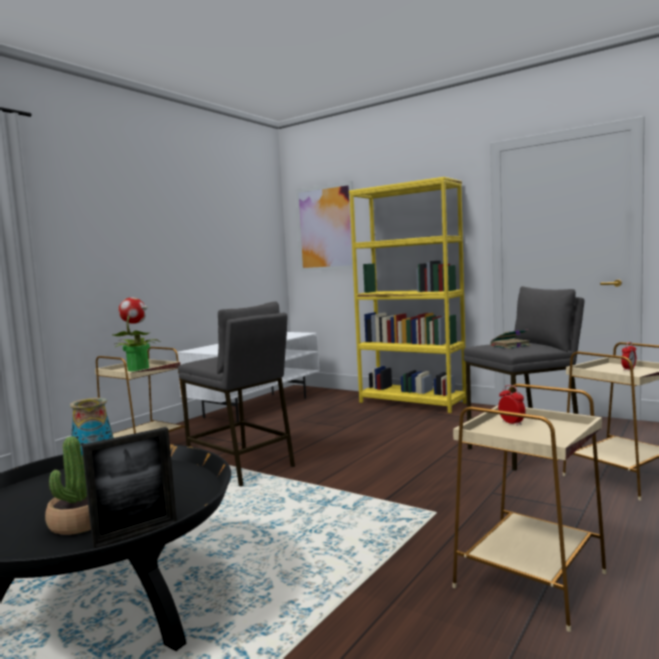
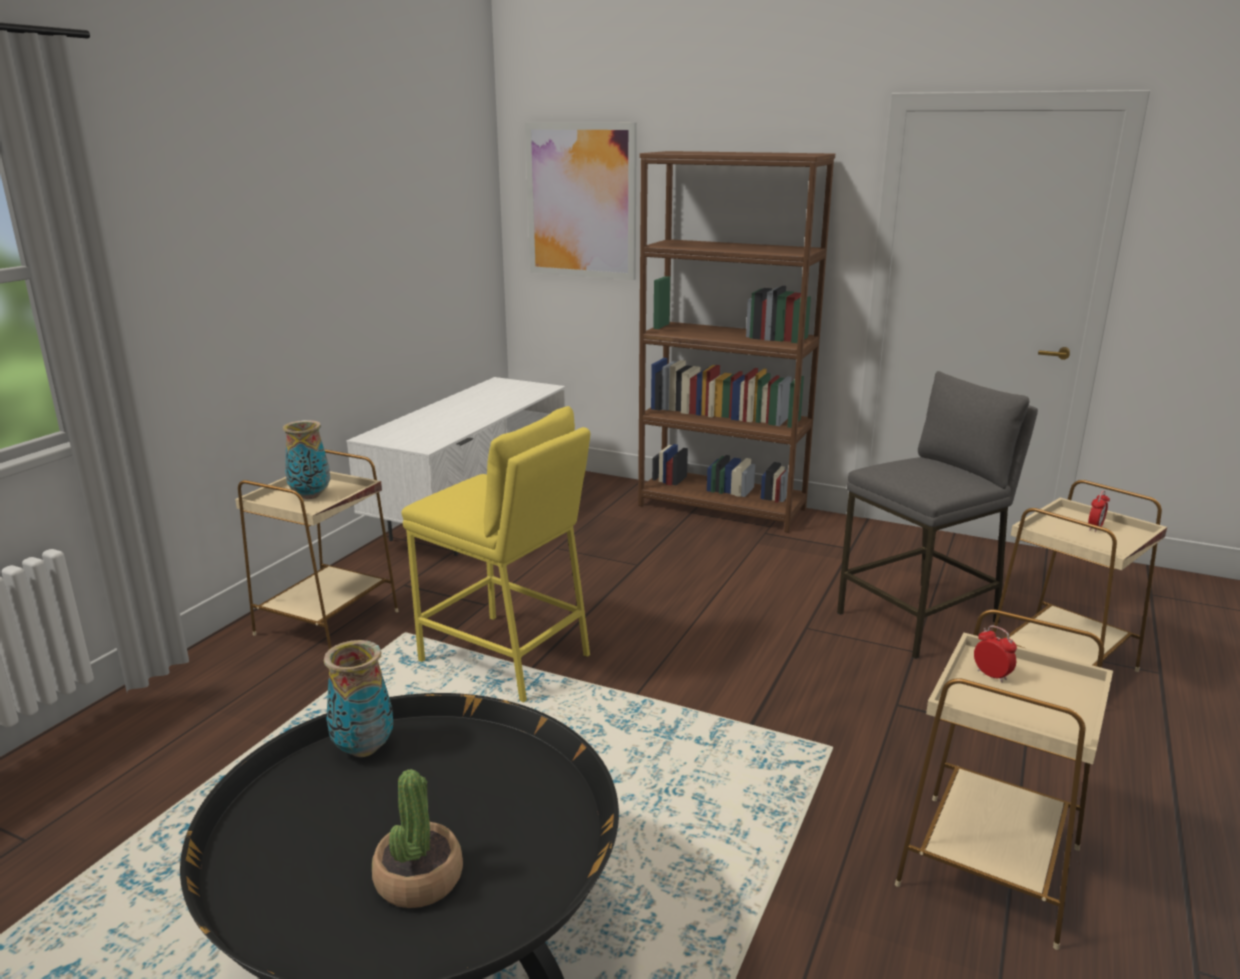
camera: 10 degrees left, 15 degrees up
(136, 533) = (520, 899): picture frame -> none
(138, 369) = (310, 496): potted plant -> vase
(241, 467) = (505, 658): grey stool -> yellow stool
(412, 402) = (722, 507): yellow bookcase -> brown bookcase
(509, 346) = (921, 476): book -> none

